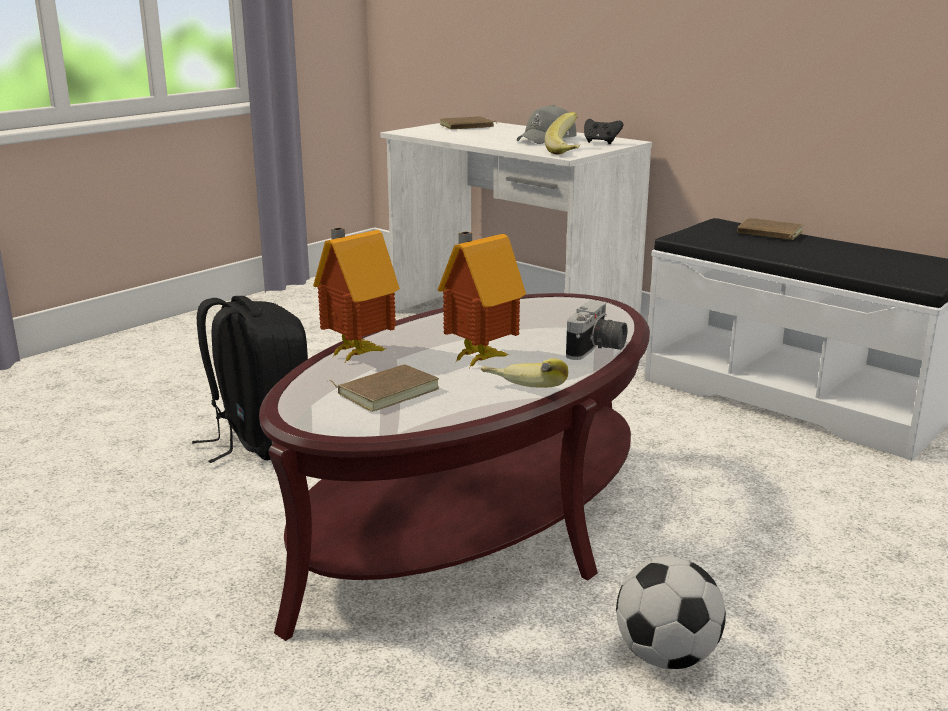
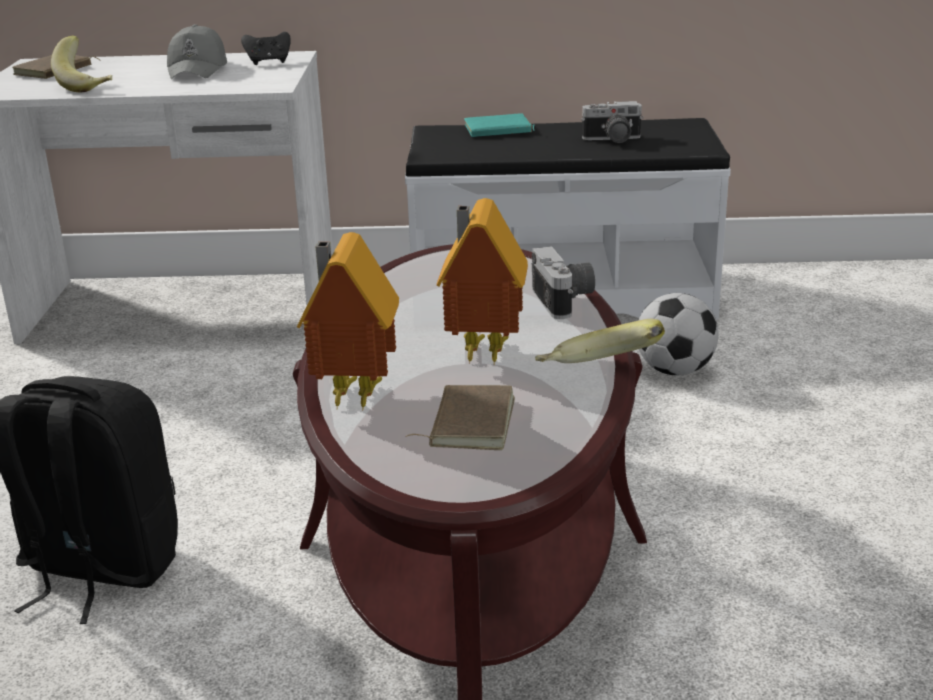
camera: 40 degrees left, 5 degrees up
(568, 151) = (264, 81): banana -> banana (88, 85)
(667, 657) = (793, 574): football -> football (675, 370)
(769, 233) = (498, 130): brown book -> turquoise book
(851, 260) = (612, 140): none -> camera

